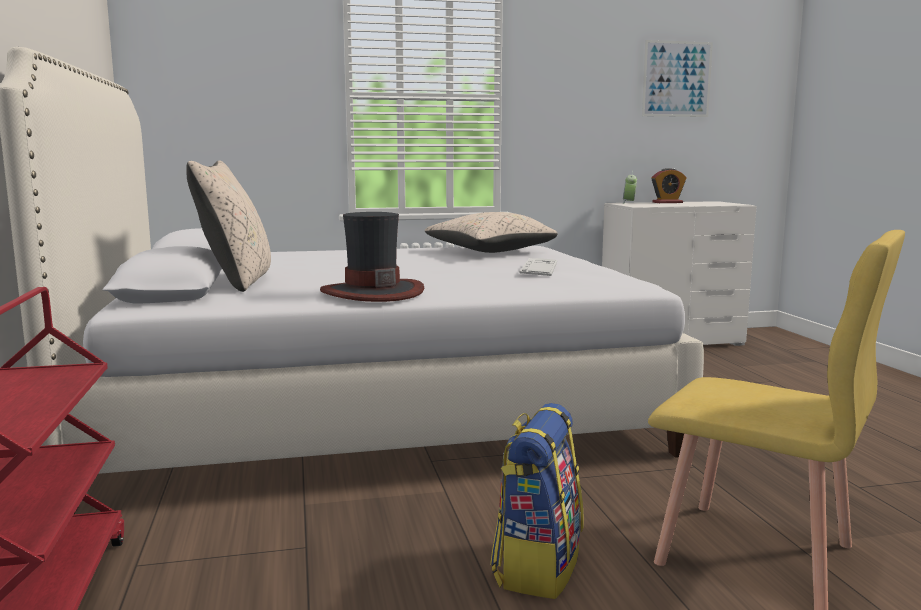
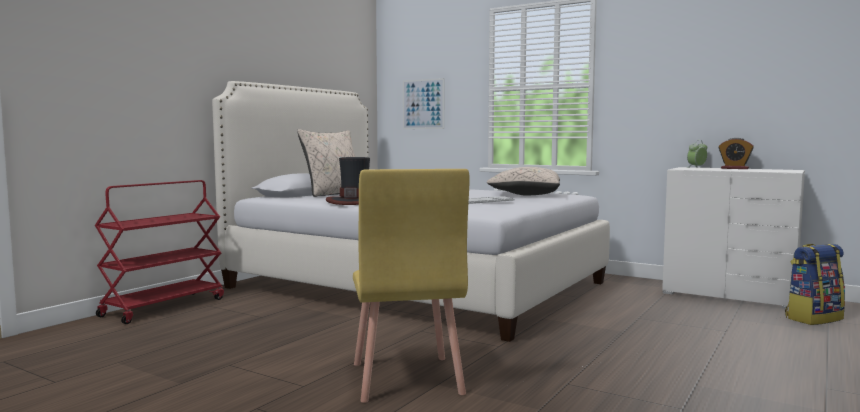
camera: 45 degrees right, 5 degrees down
(537, 566) = (311, 348): backpack -> backpack (813, 318)
(677, 79) = (756, 58): picture -> picture (423, 104)

